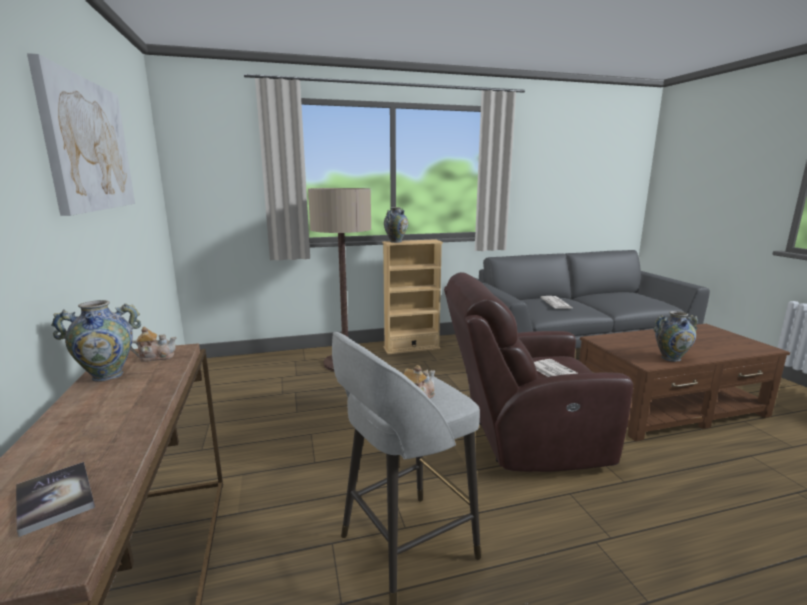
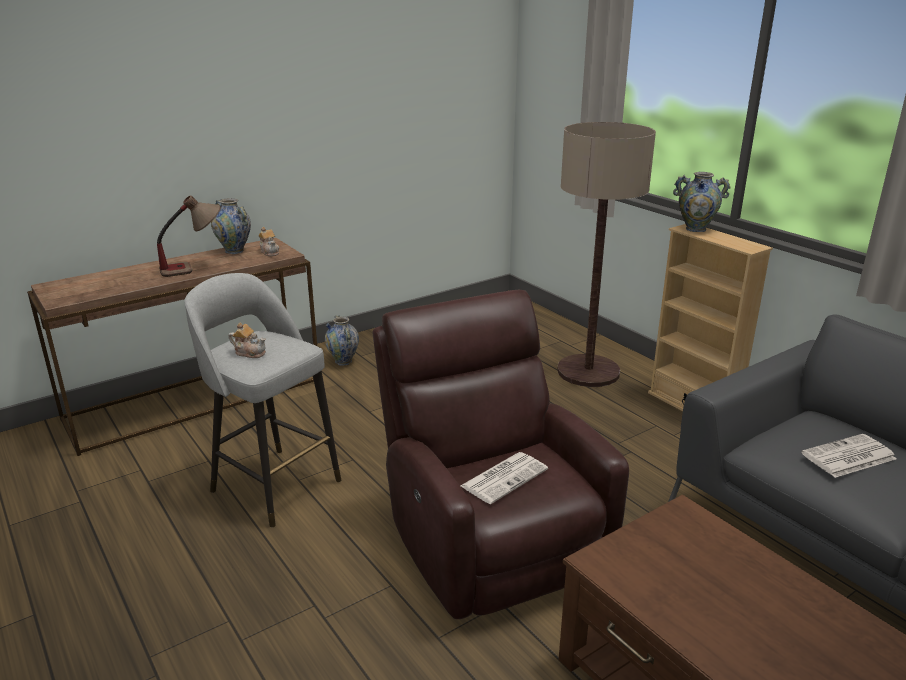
camera: 70 degrees right, 10 degrees up
(55, 498) = (100, 286): book -> none
(89, 145) = (330, 72): picture -> none
(126, 404) = (194, 268): none -> table lamp
(671, 358) = (652, 595): vase -> vase (343, 361)

